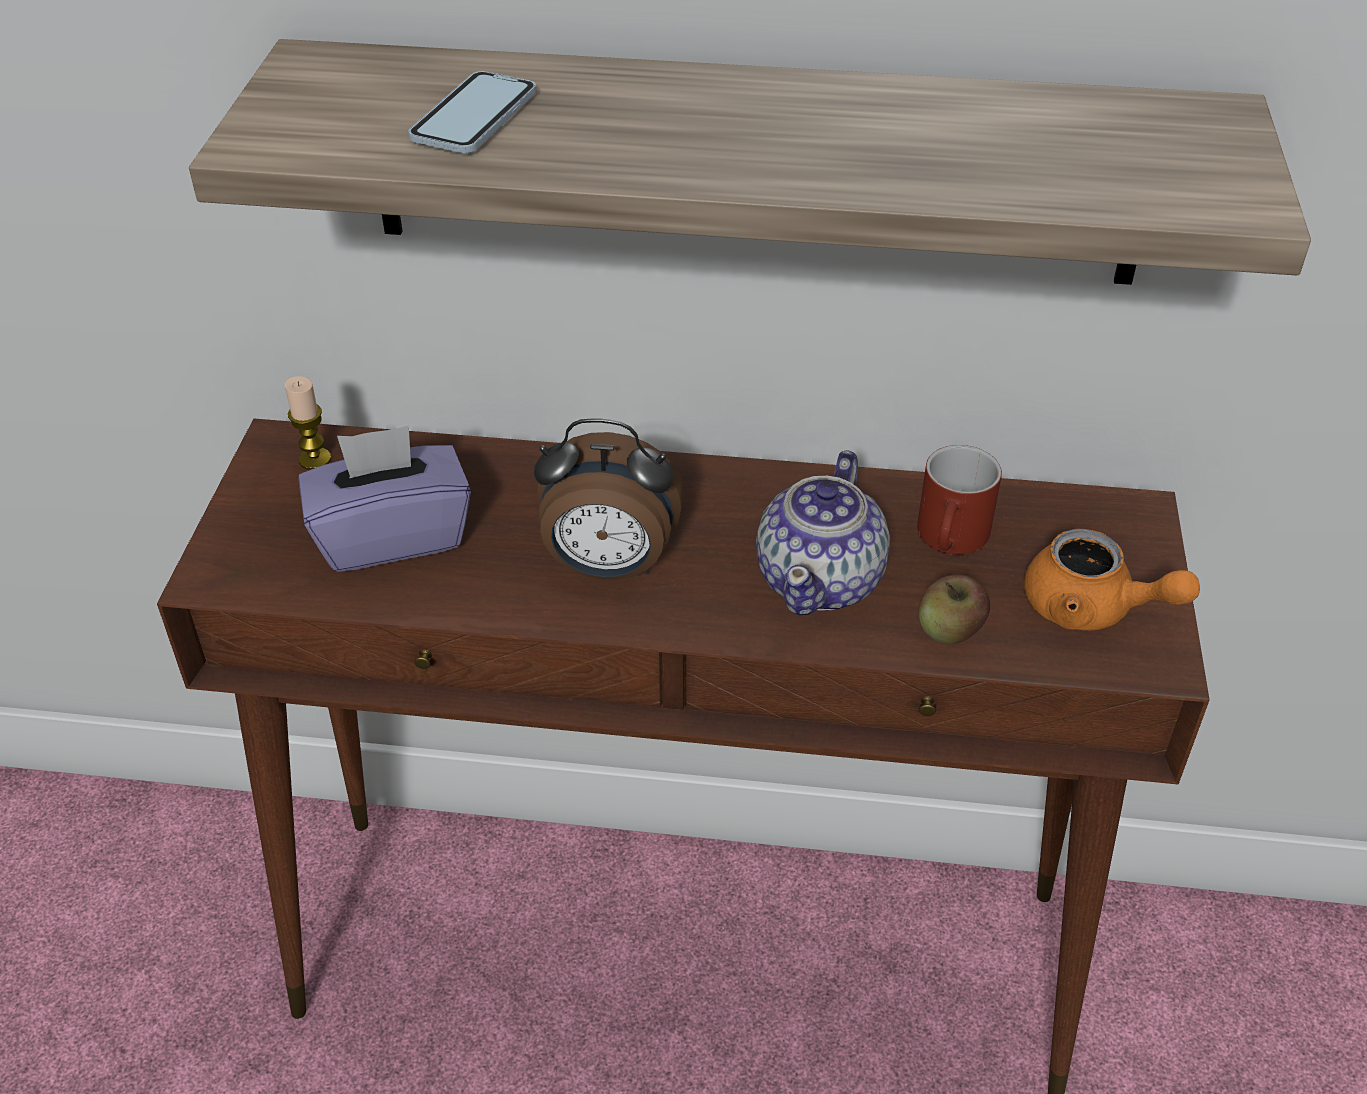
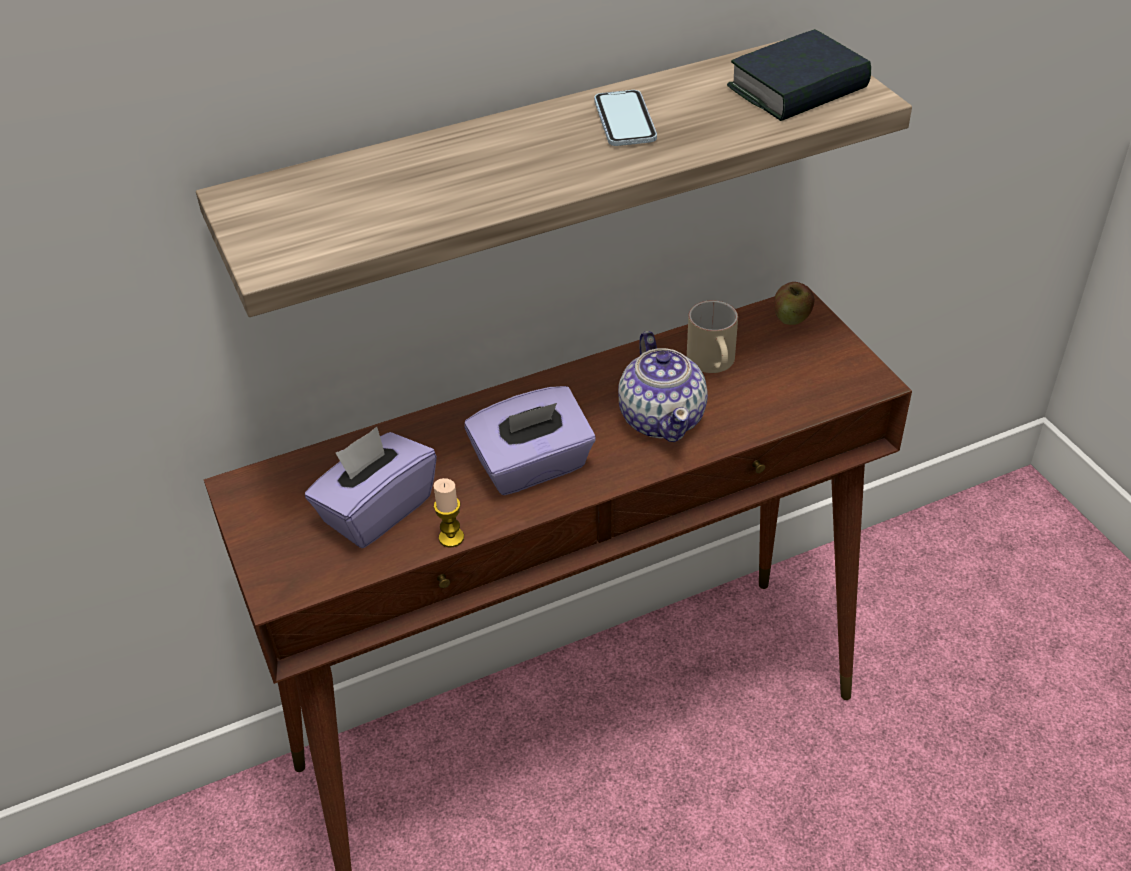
camera: 30 degrees left, 0 degrees up
(315, 459) = (276, 486): candle -> candle (451, 537)
(474, 117) = (394, 196): phone -> phone (625, 121)
(609, 567) = (533, 467): alarm clock -> purple tissue box
(950, 631) = (756, 414): apple -> apple (792, 318)
(952, 541) = (715, 364): red mug -> beige mug
(1091, 609) = (818, 369): orange teapot -> none
(1152, 160) = (798, 88): none -> book

